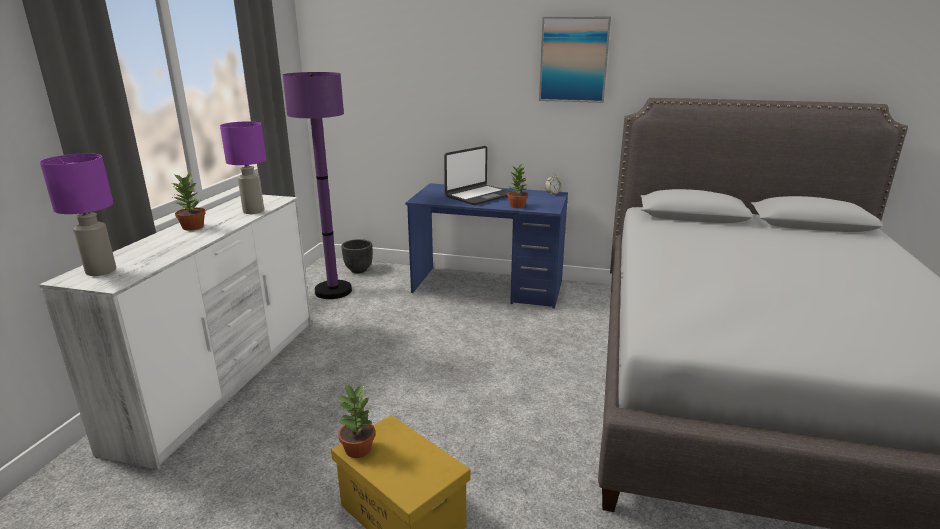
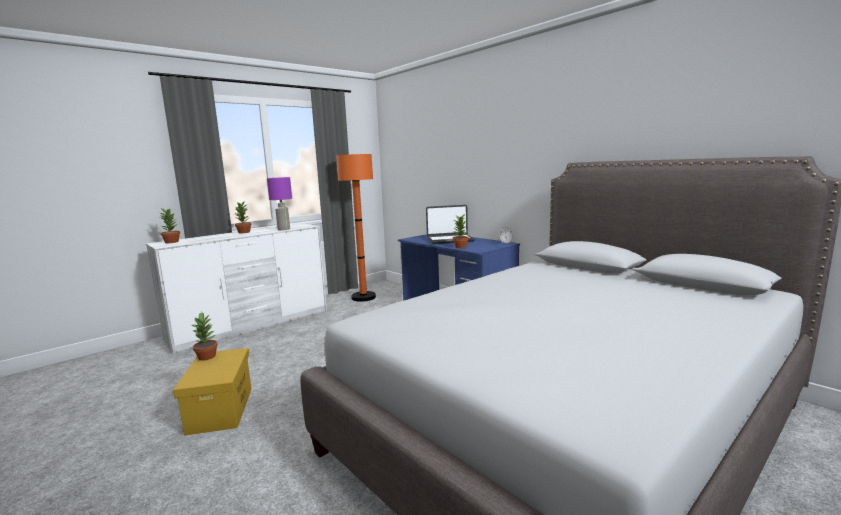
camera: 35 degrees right, 10 degrees down
(100, 271) = (171, 242): purple table lamp -> potted plant
(333, 291) = (363, 297): purple floor lamp -> orange floor lamp
(358, 270) = (394, 289): black planter -> none
(573, 60) = (520, 137): picture -> none

